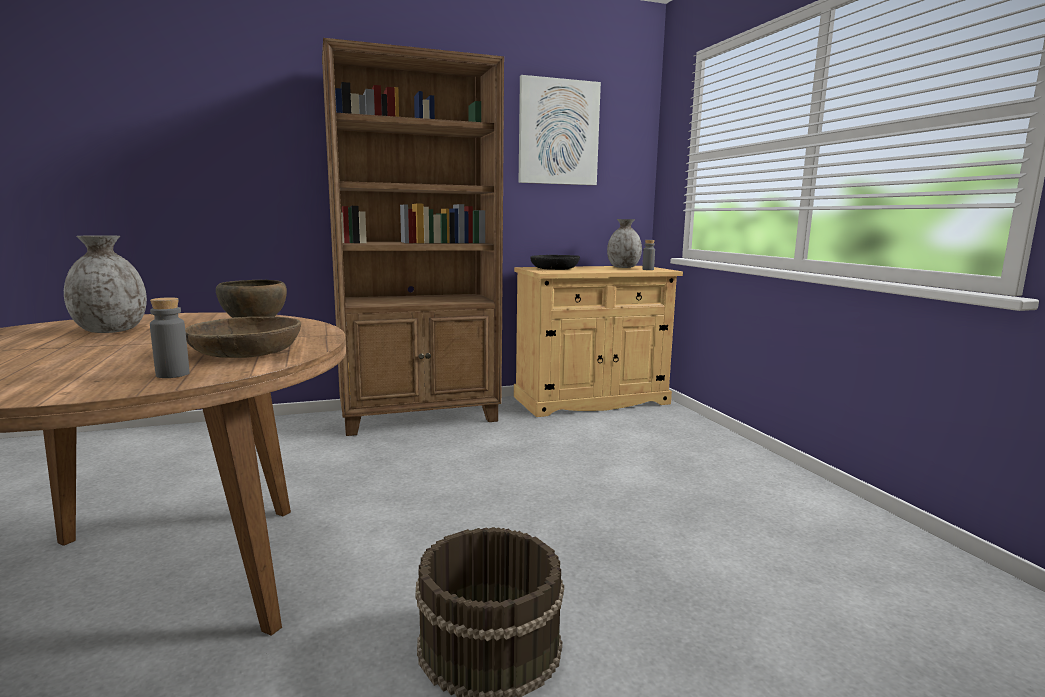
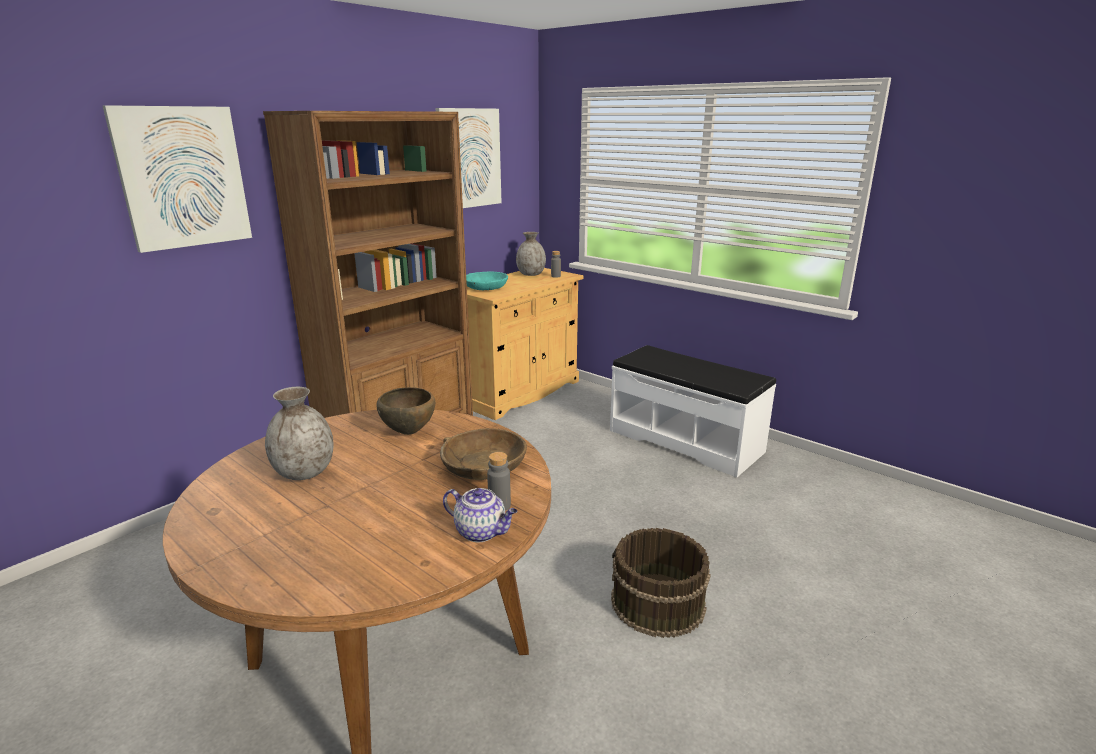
camera: 30 degrees left, 10 degrees up
(99, 385) = (481, 532): none -> teapot
(242, 113) = (182, 177): none -> picture
(554, 268) = (485, 287): black bowl -> turquoise bowl
(747, 483) = (685, 440): none -> white bench

